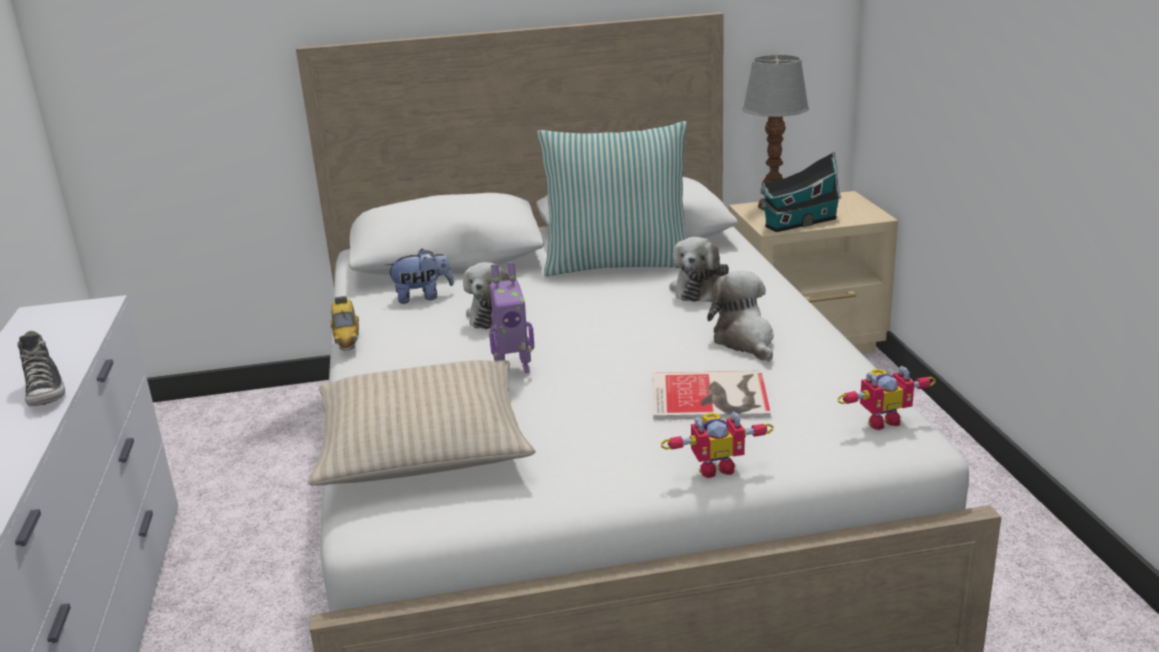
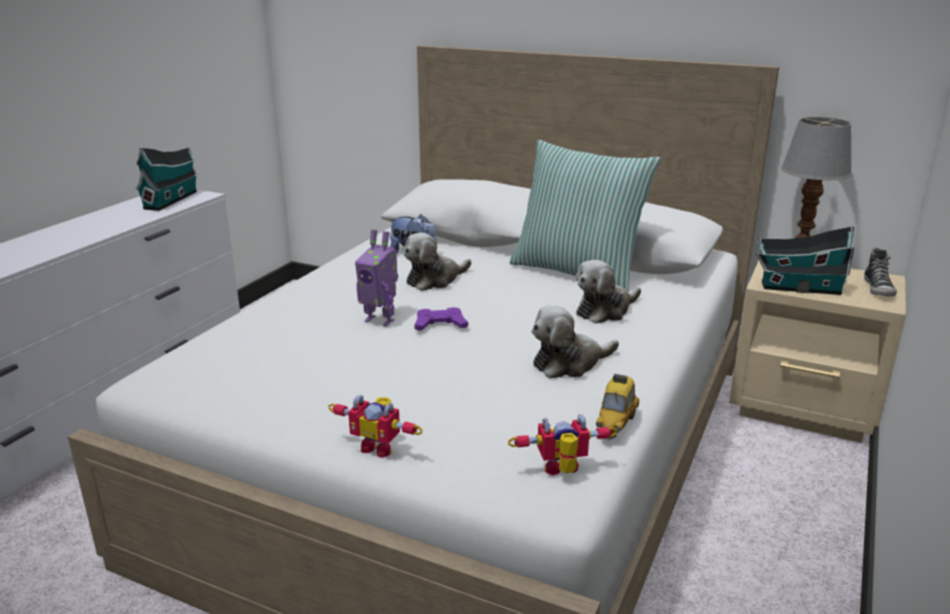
camera: 35 degrees right, 0 degrees up
(46, 392) = (94, 234): shoe -> shoe (878, 289)
(65, 322) = (172, 199): none -> toy house
(347, 342) = (324, 266): toy car -> toy car (616, 424)
(422, 445) = (247, 347): beige pillow -> none
(579, 352) = (440, 325): none -> purple game controller
(712, 397) = (469, 395): book -> none
(745, 341) = (569, 363): plush toy -> plush toy turned 135 degrees counterclockwise
(881, 420) = (563, 473): toy robot -> toy robot turned 150 degrees clockwise

